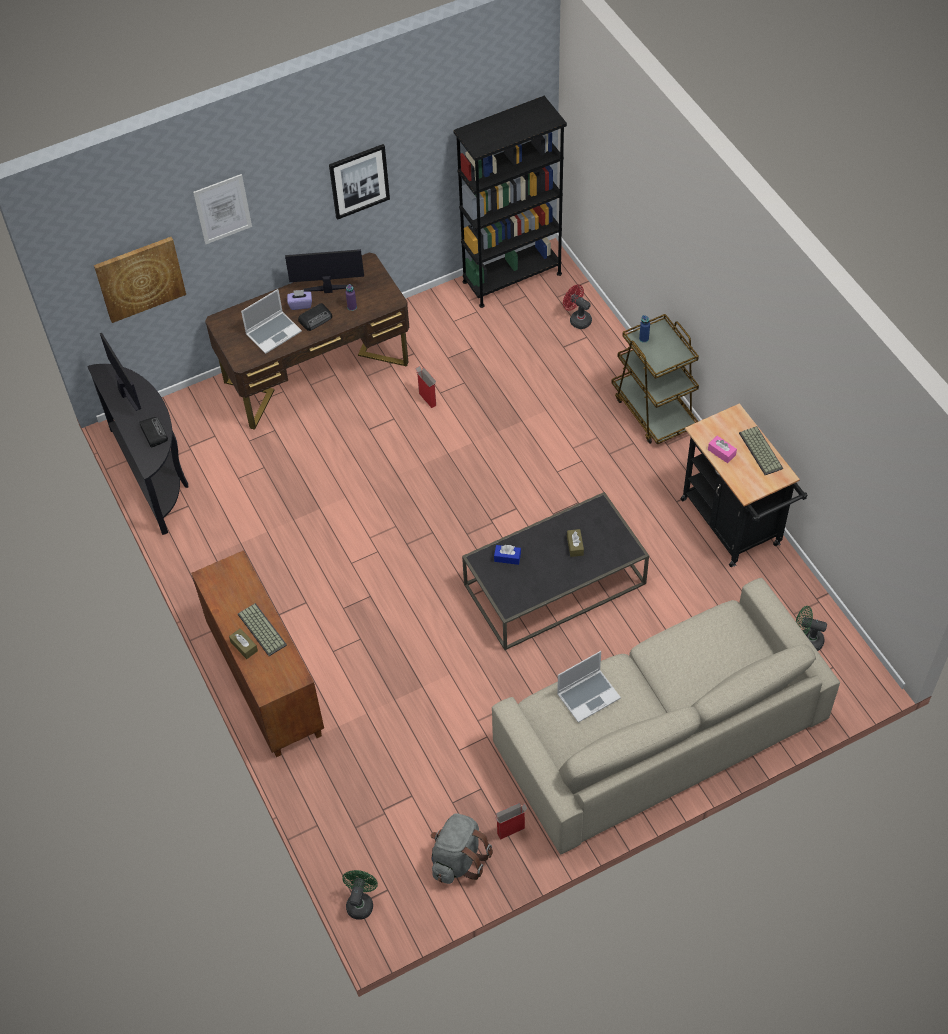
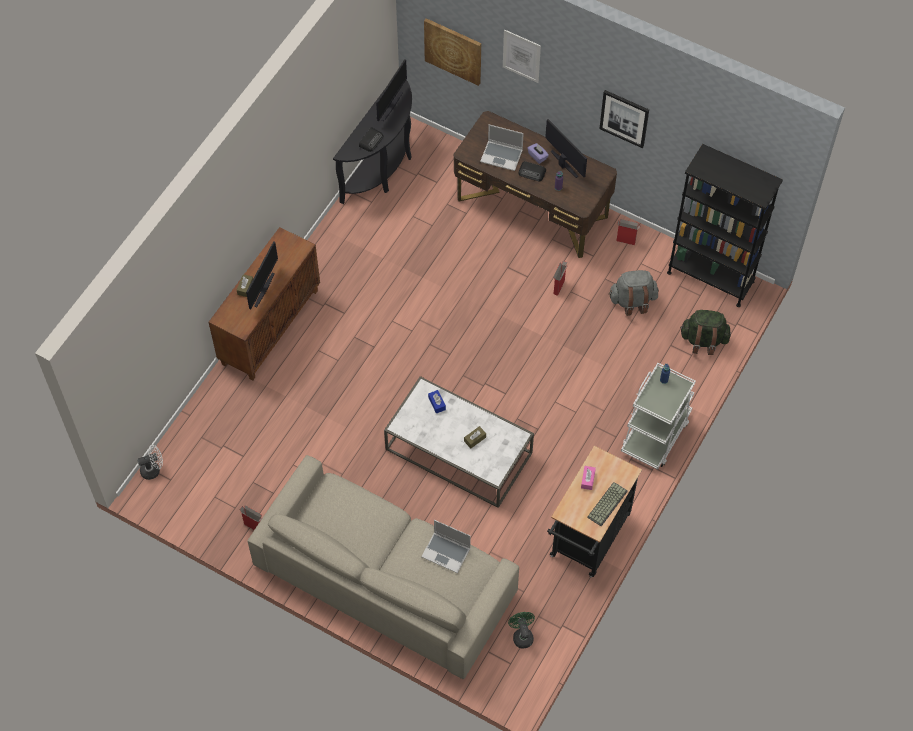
camera: 55 degrees right, 5 degrees up
(260, 630) = (263, 289): keyboard -> monitor
(360, 902) = (153, 469): green fan -> white fan
(419, 319) = (626, 241): none -> cardboard box
(458, 859) = (215, 507): grey backpack -> grey backpack (632, 301)
(555, 585) = (458, 452): black coffee table -> white coffee table
(577, 319) = (703, 340): red fan -> green backpack
(588, 695) = (358, 509): laptop -> laptop (447, 552)
(654, 411) = (655, 435): brown cart -> white cart

